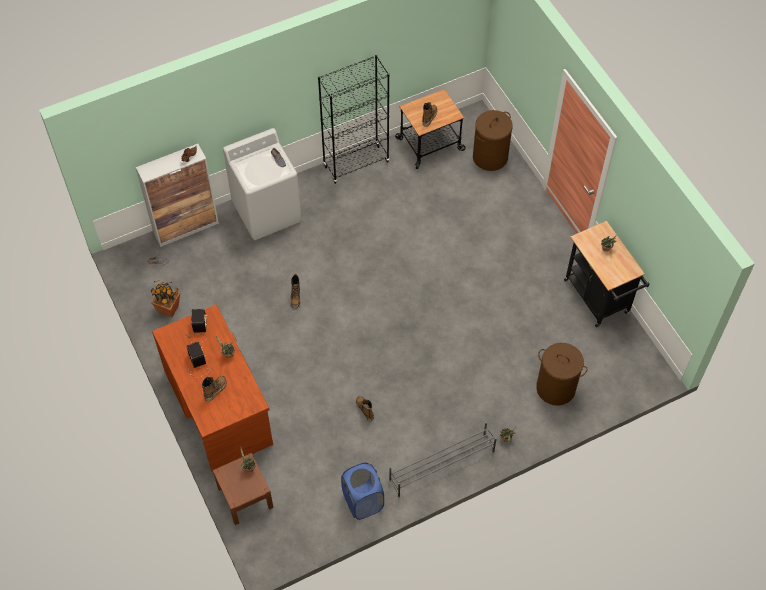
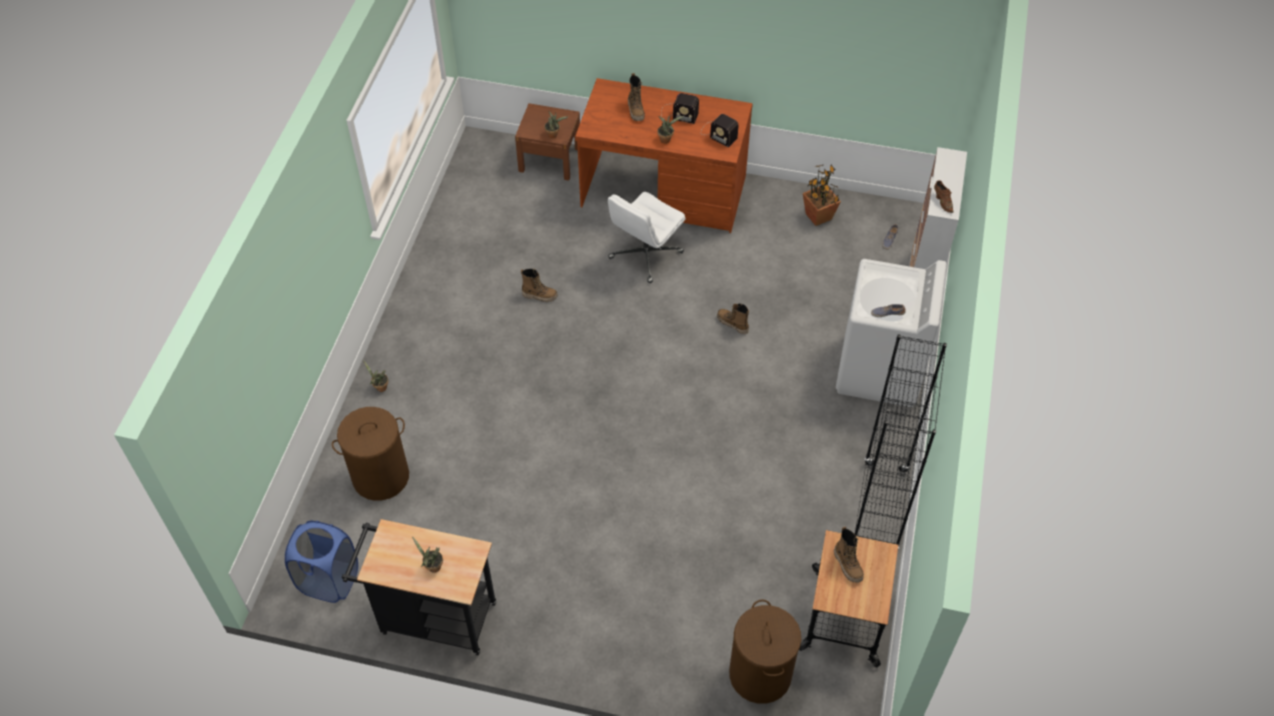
camera: 130 degrees right, 5 degrees down
(282, 377) = (645, 256): none -> white office chair
(363, 501) = (451, 234): blue laundry basket -> blue laundry basket (329, 580)
(441, 466) = (415, 314): grey shoe rack -> none

